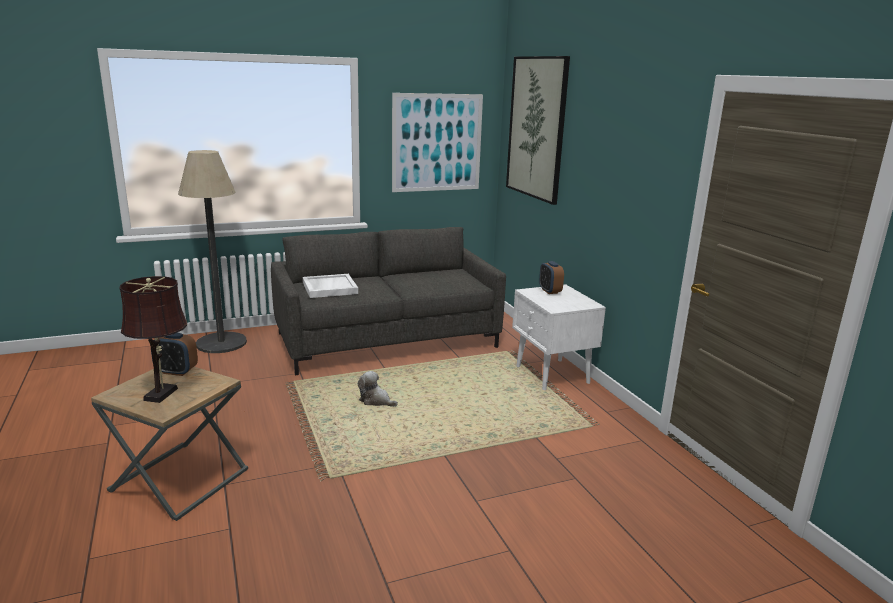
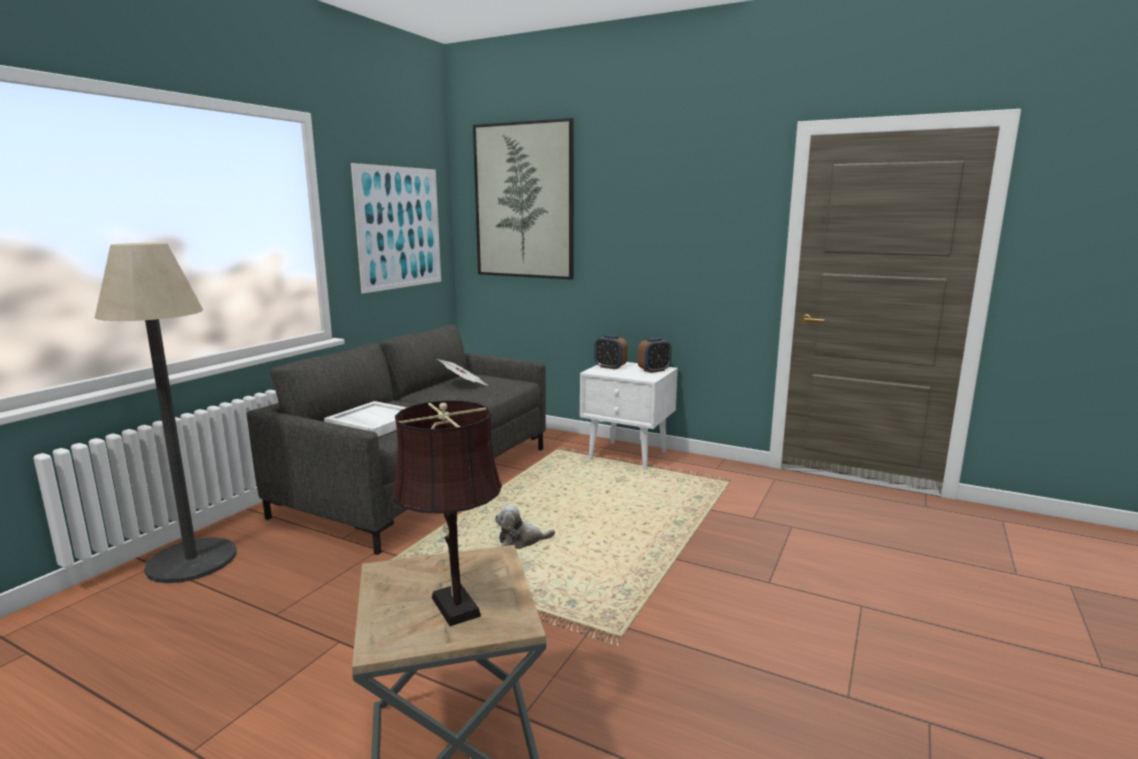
camera: 40 degrees left, 5 degrees down
(176, 371) = (406, 573): alarm clock -> alarm clock (654, 370)
(432, 277) = (464, 385): none -> newspaper

